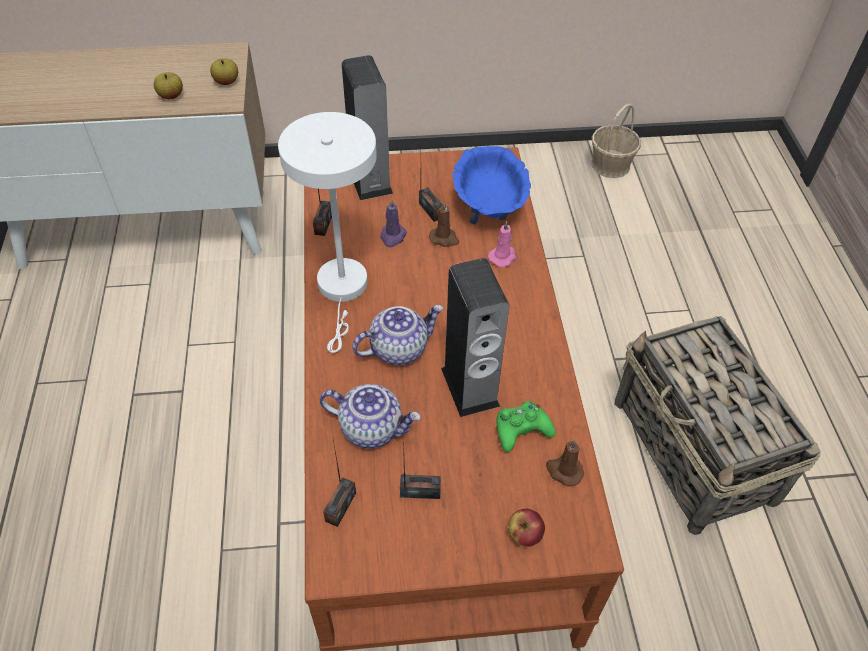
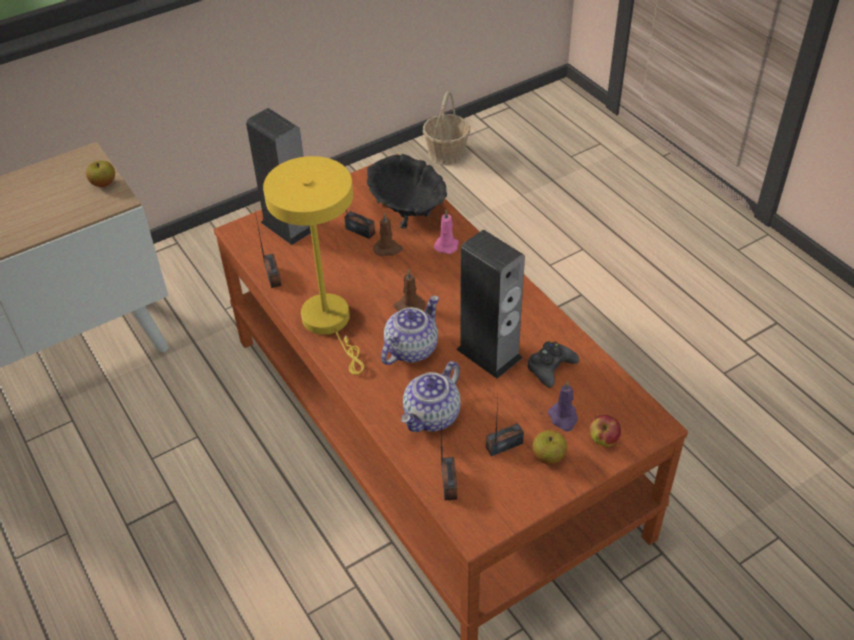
camera: 25 degrees left, 5 degrees down
(171, 96) = (57, 214): apple -> apple (548, 457)
(343, 290) = (330, 323): white table lamp -> yellow table lamp
(372, 428) = (432, 416): teapot -> teapot turned 135 degrees clockwise
(392, 236) = (342, 264): purple candle -> purple candle (563, 418)
(490, 206) = (408, 209): blue bowl -> black bowl
(521, 429) = (550, 367): green game controller -> black game controller
(564, 471) = (601, 383): brown candle -> brown candle (409, 306)
(693, 452) = (652, 358): basket -> none

